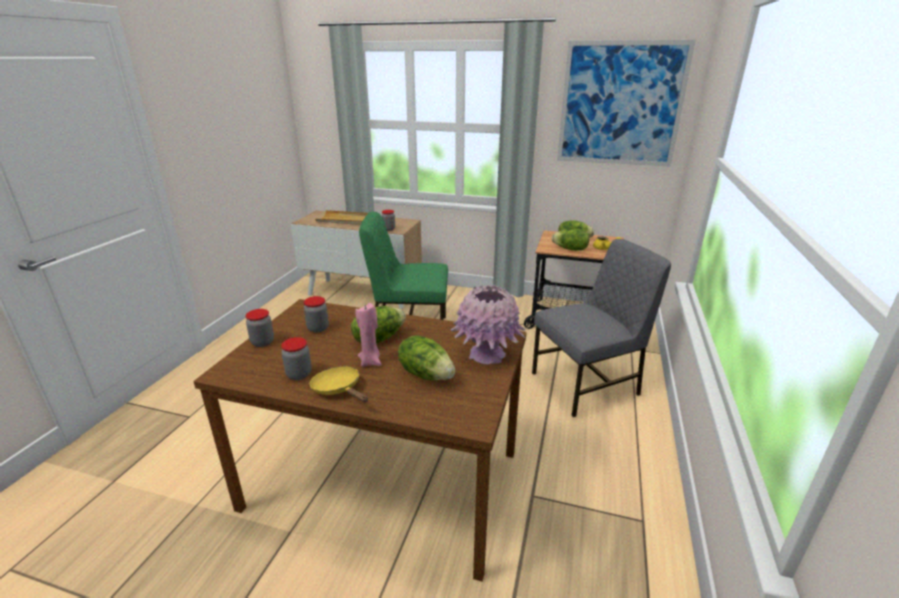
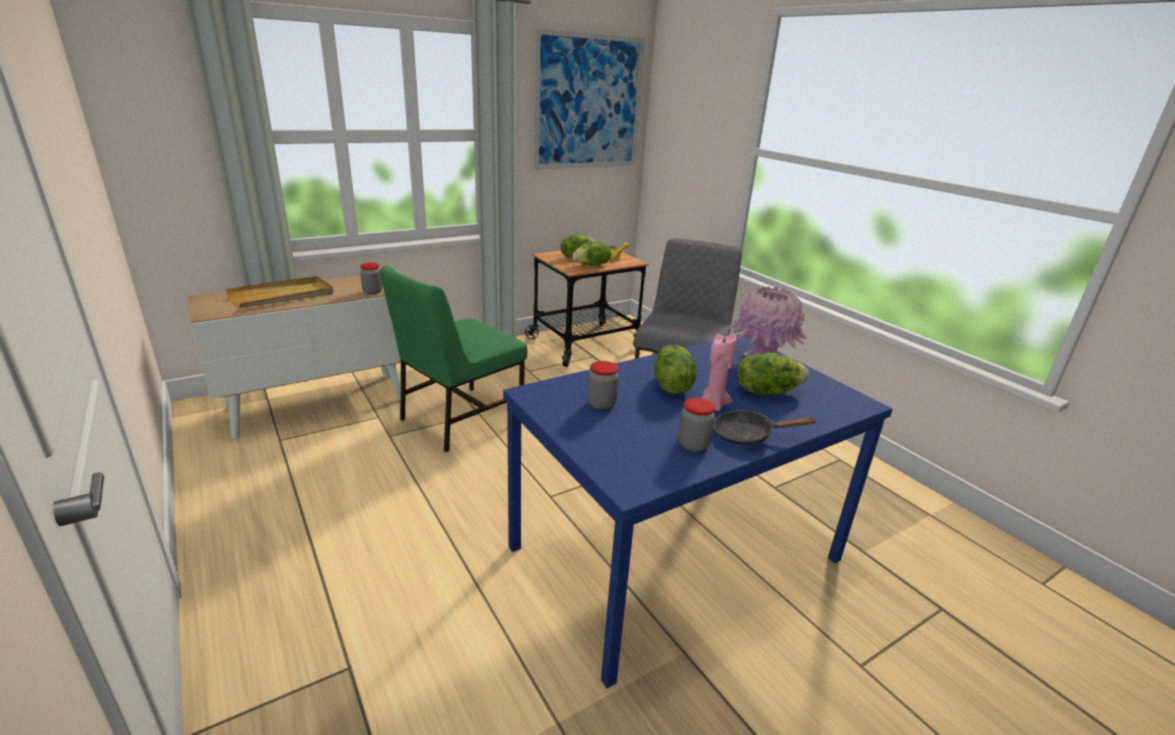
camera: 50 degrees left, 0 degrees up
(262, 342) = (587, 442): jar -> none
(339, 389) = (748, 435): yellow frying pan -> black frying pan
(385, 479) = (675, 551): brown dining table -> blue dining table

